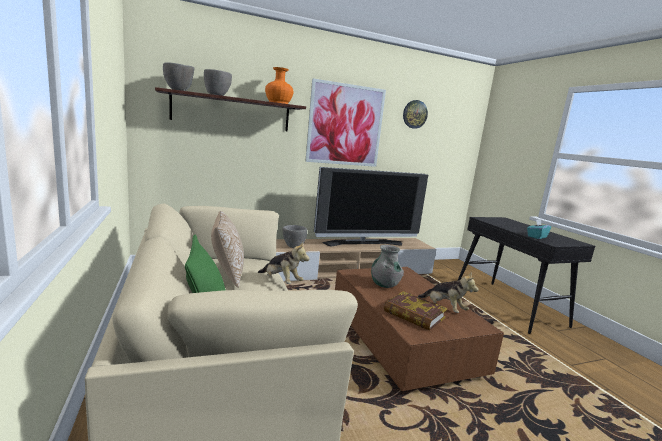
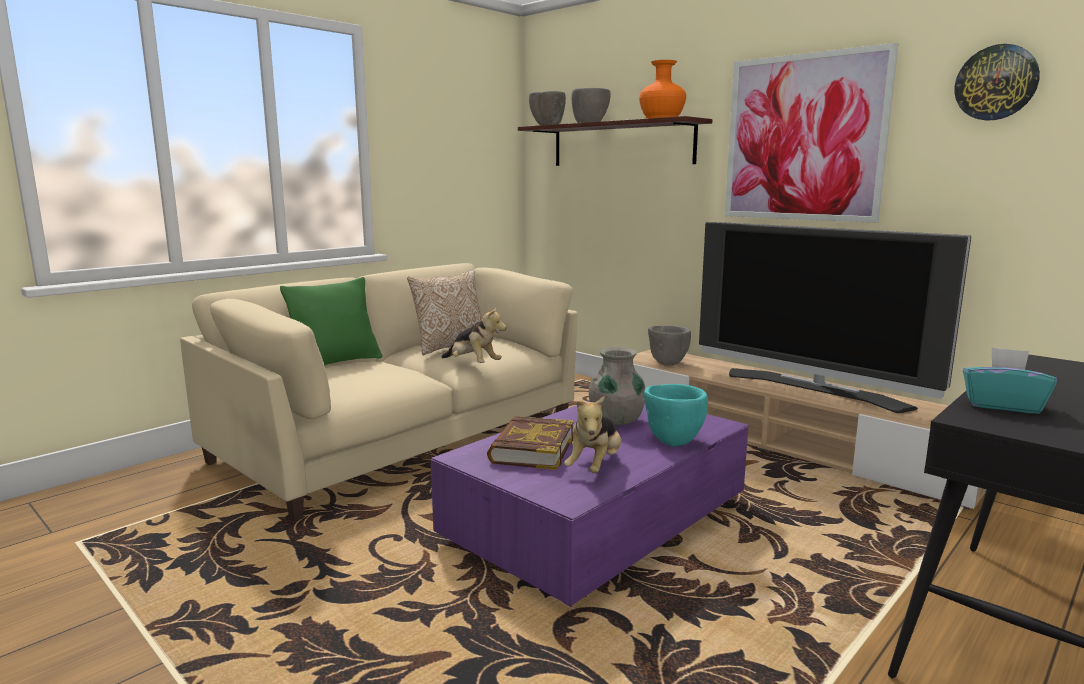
camera: 65 degrees right, 0 degrees up
(281, 281) = (473, 364): plush toy -> plush toy turned 60 degrees counterclockwise
(401, 340) = (598, 522): brown coffee table -> purple coffee table
(419, 284) = (673, 440): none -> turquoise bowl

